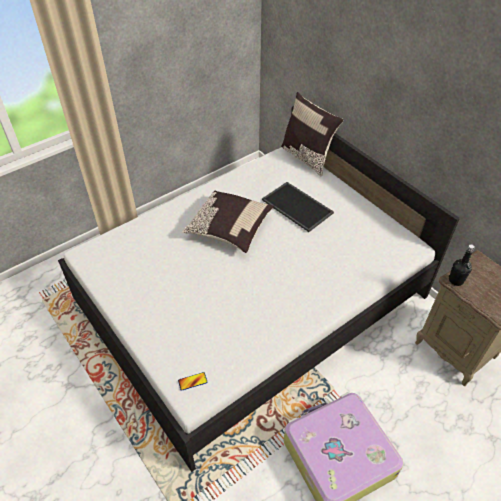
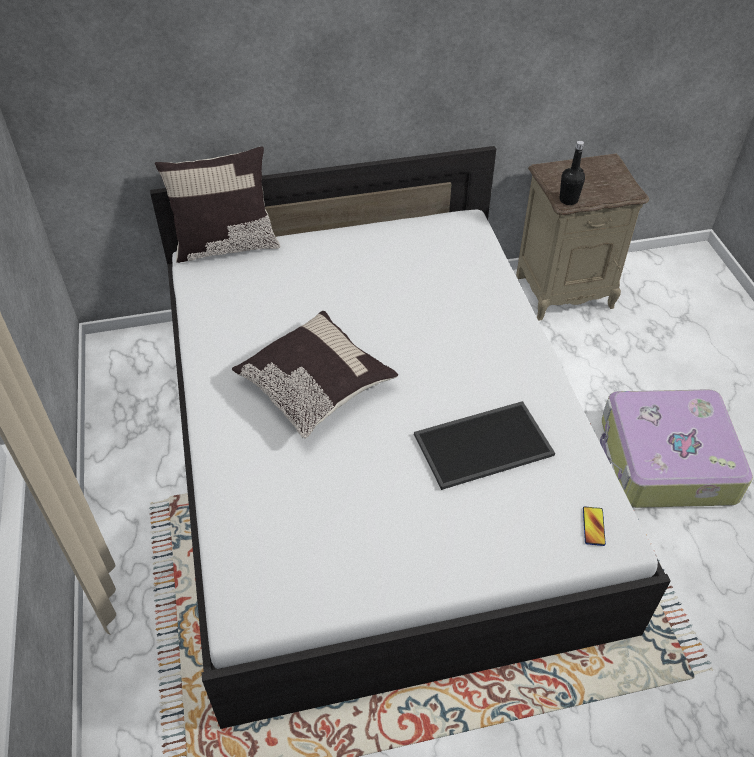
camera: 65 degrees left, 0 degrees up
(298, 206) = (326, 293): tray -> tray (483, 443)

